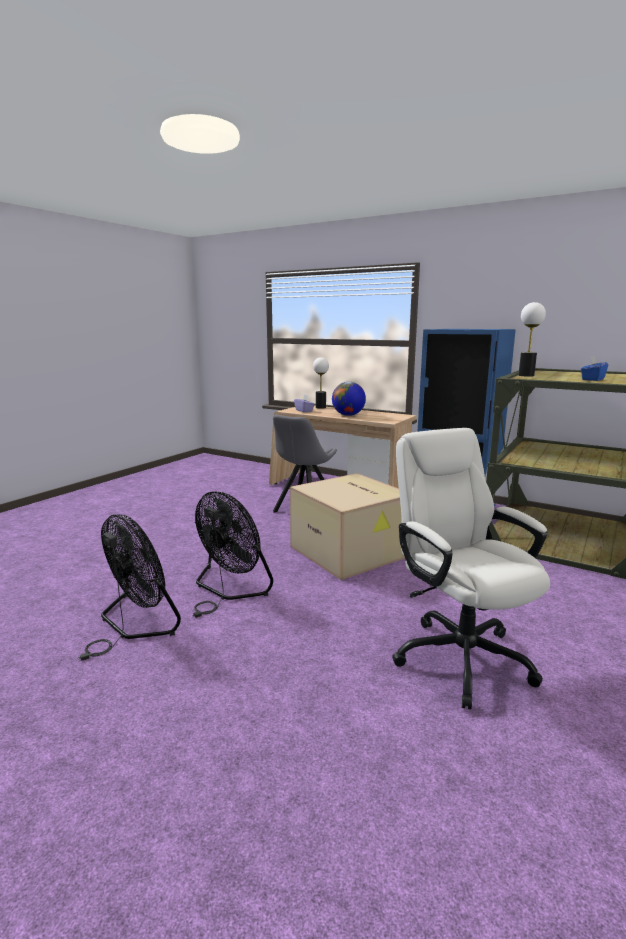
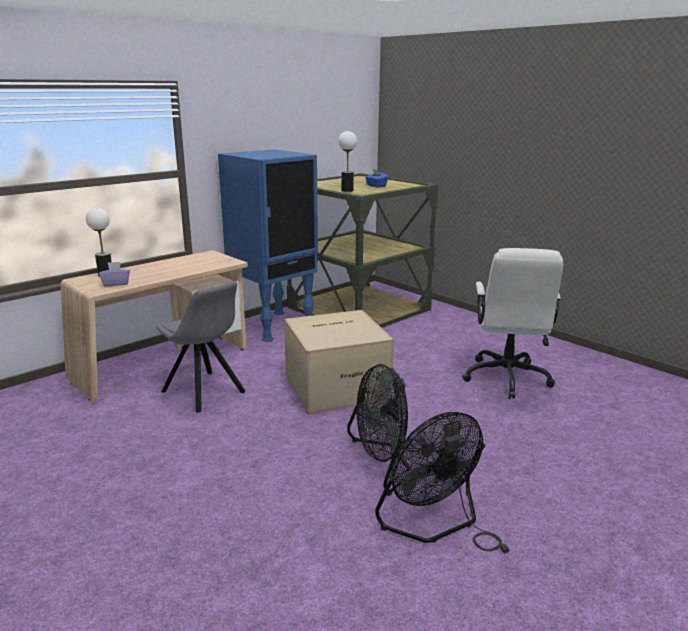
camera: 75 degrees left, 5 degrees up
(224, 588) = (387, 460): black fan -> black fan turned 75 degrees counterclockwise
(348, 415) = (177, 270): globe -> none
(458, 656) = (507, 380): white office chair -> white office chair turned 75 degrees counterclockwise

